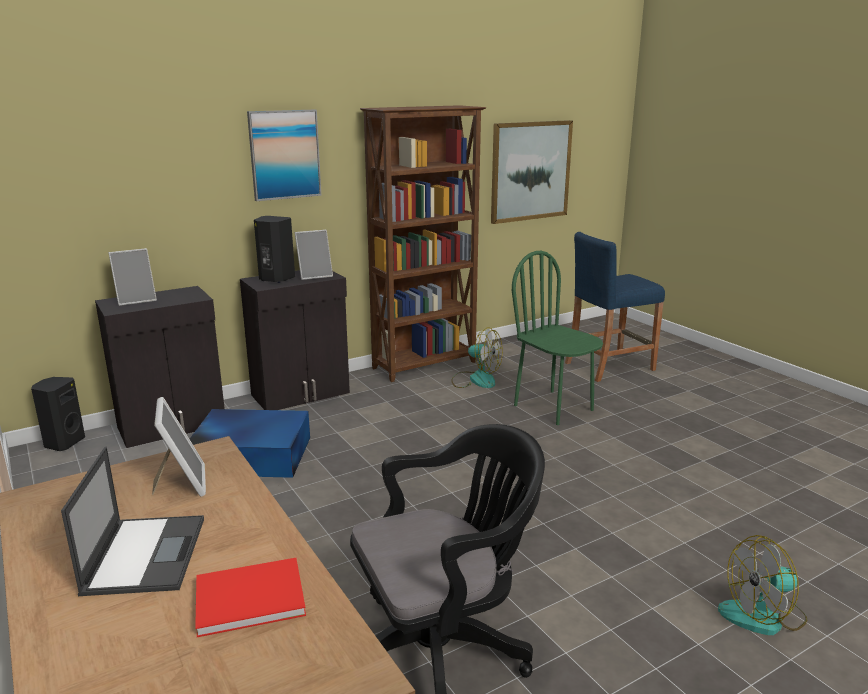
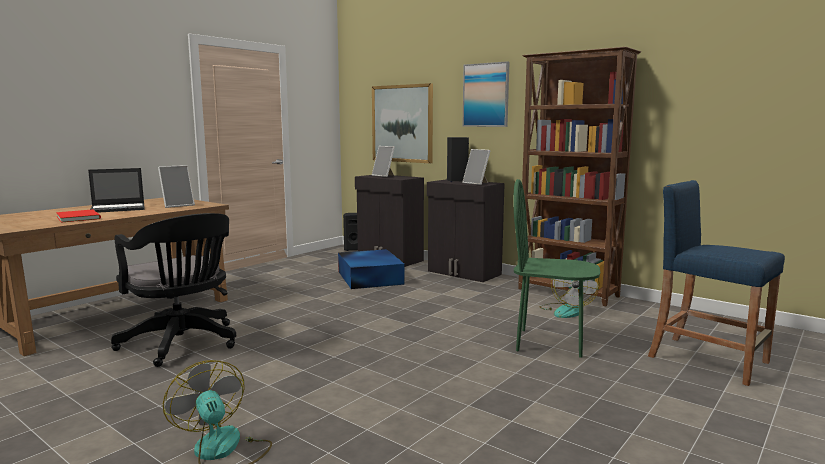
camera: 70 degrees right, 10 degrees down
(530, 171) = (743, 122): picture -> picture (402, 123)
(554, 407) = (550, 343): green chair -> green chair turned 105 degrees counterclockwise

